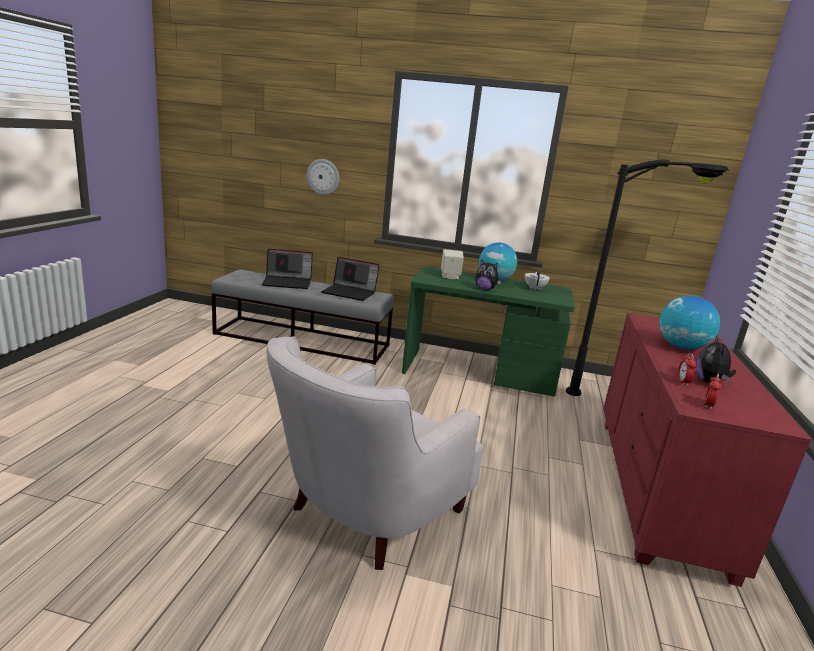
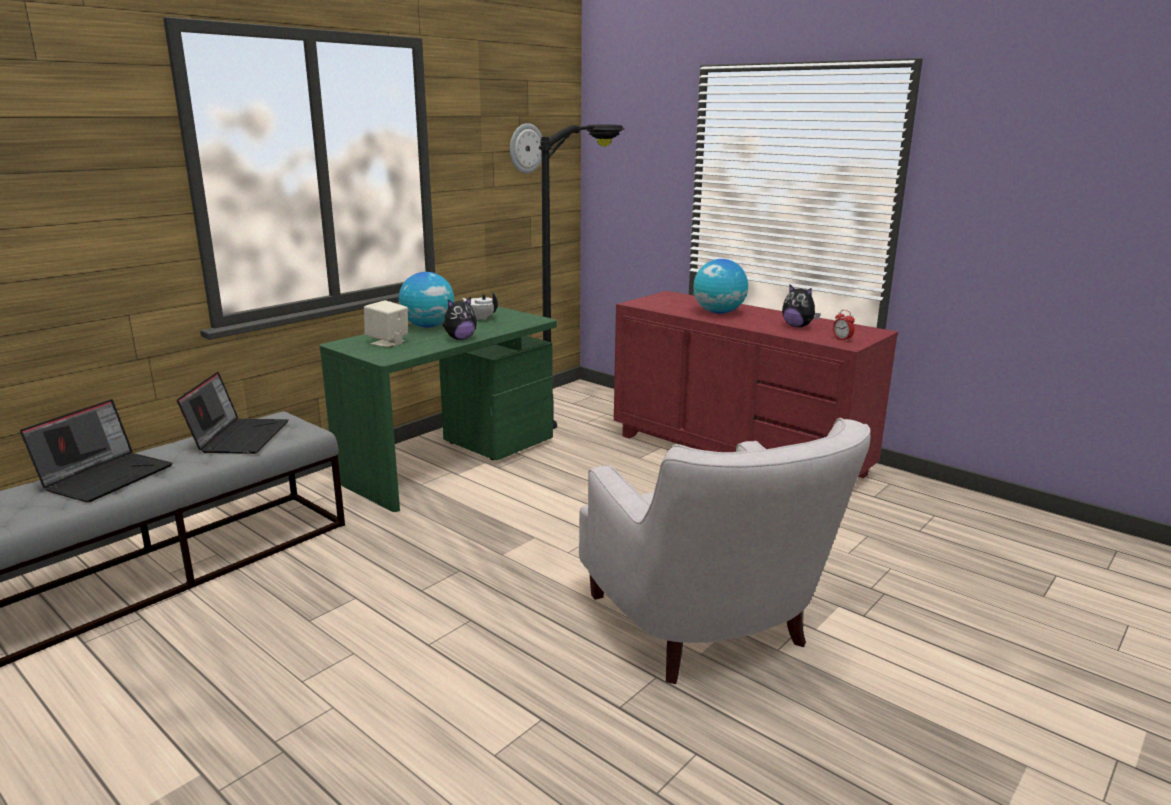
camera: 60 degrees left, 0 degrees up
(323, 177) = (59, 244): wall clock -> wall clock (525, 148)
(350, 292) = (239, 437): laptop -> laptop turned 45 degrees counterclockwise
(683, 382) = (796, 333): alarm clock -> none

